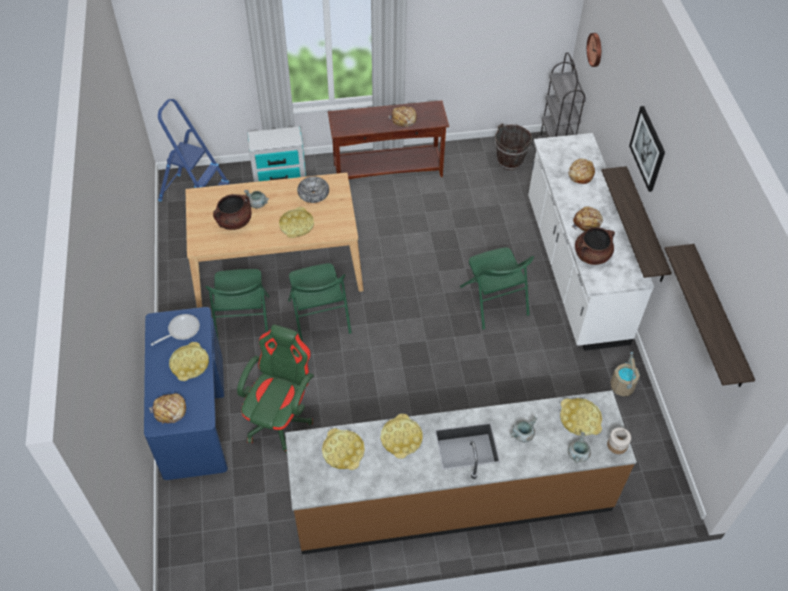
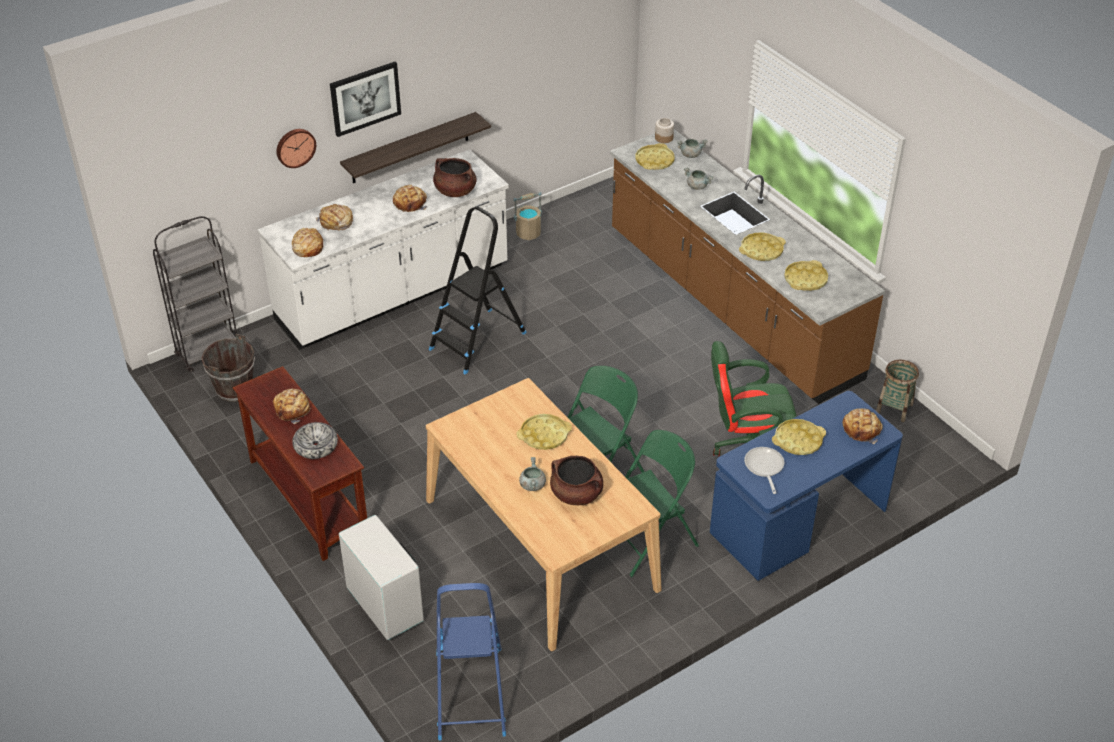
camera: 115 degrees left, 10 degrees down
(181, 330) = (764, 468): frying pan -> frying pan turned 60 degrees clockwise
(256, 555) = (894, 408): none -> basket
(313, 193) = (481, 441): bowl -> bowl (315, 445)
(494, 301) = (477, 341): green chair -> black step ladder
(556, 152) = (307, 247): none -> bread
(595, 49) = (185, 178): wall clock -> wall clock (295, 147)
(718, 317) = (553, 39): shelf -> none

